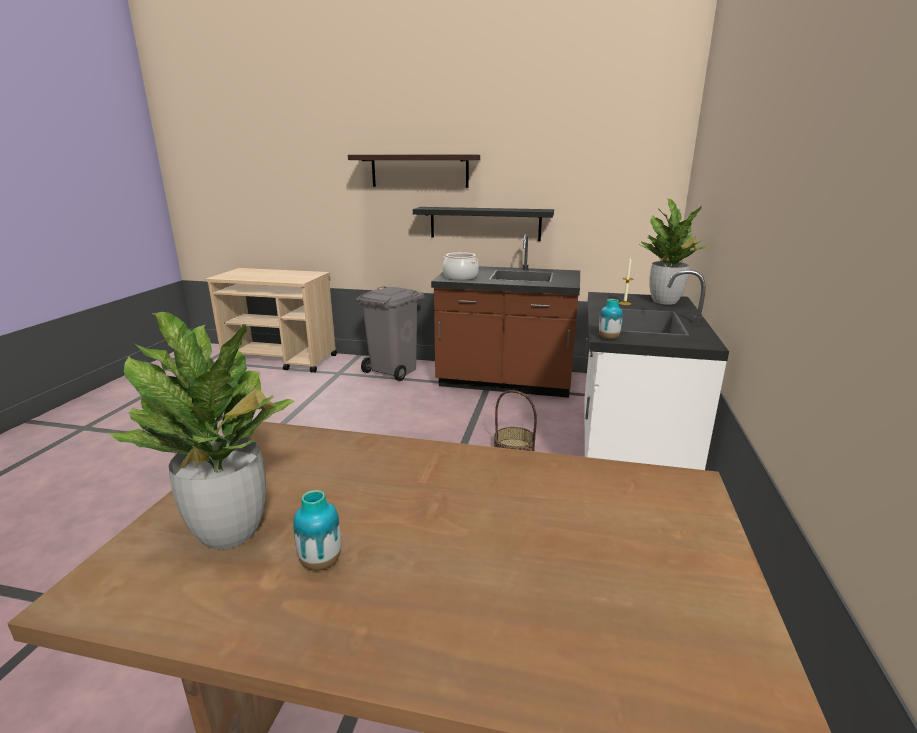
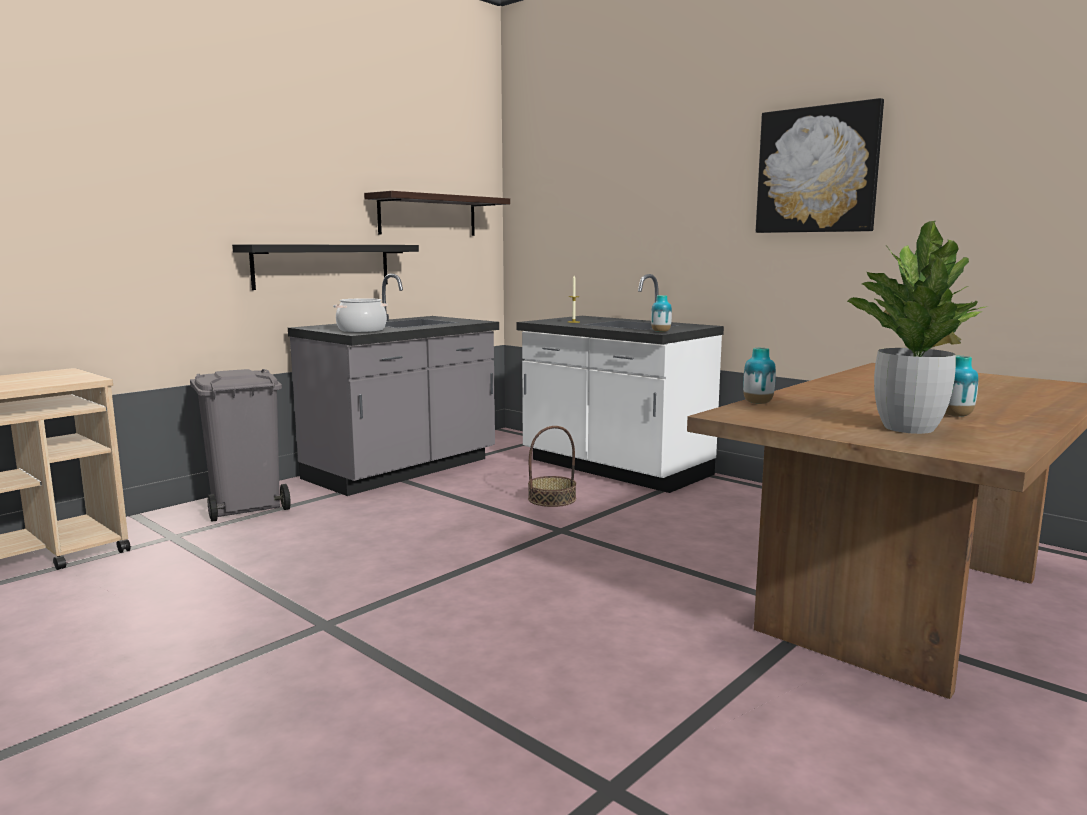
camera: 60 degrees left, 10 degrees down
(330, 439) = (758, 403): none -> vase
(419, 171) = (228, 191): shelf -> shelf (428, 216)
(505, 382) = (402, 470): brown counter -> grey counter
(665, 301) = (586, 318): potted plant -> none
(824, 158) = (817, 170): none -> picture

